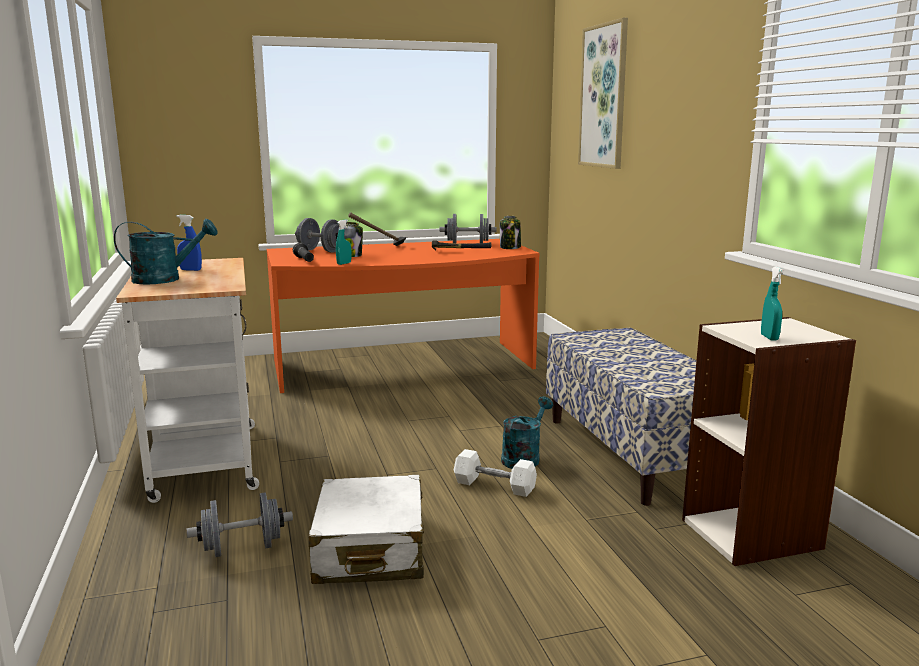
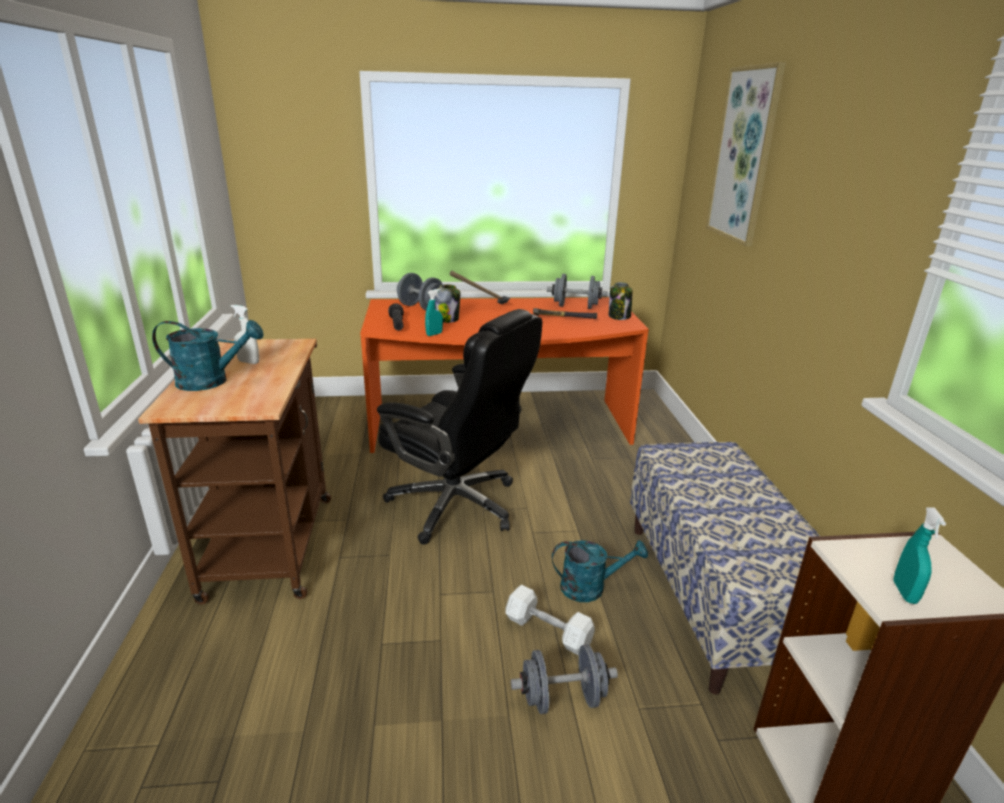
camera: 10 degrees right, 10 degrees up
(190, 270) = (248, 362): blue spray bottle -> white spray bottle
(205, 456) = (272, 539): white cart -> brown cart
(243, 548) = (261, 694): grey dumbbell -> grey dumbbell (562, 698)
(370, 550) = (389, 721): white suitcase -> none
(382, 419) = (457, 505): none -> black office chair
(524, 457) = (591, 587): turquoise watering can -> turquoise watering can turned 45 degrees clockwise

